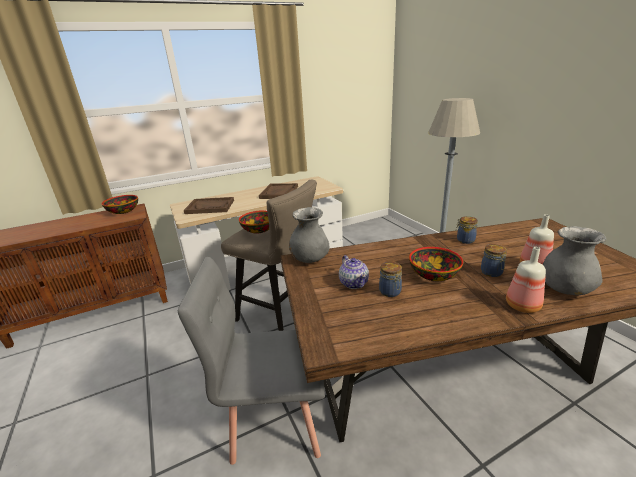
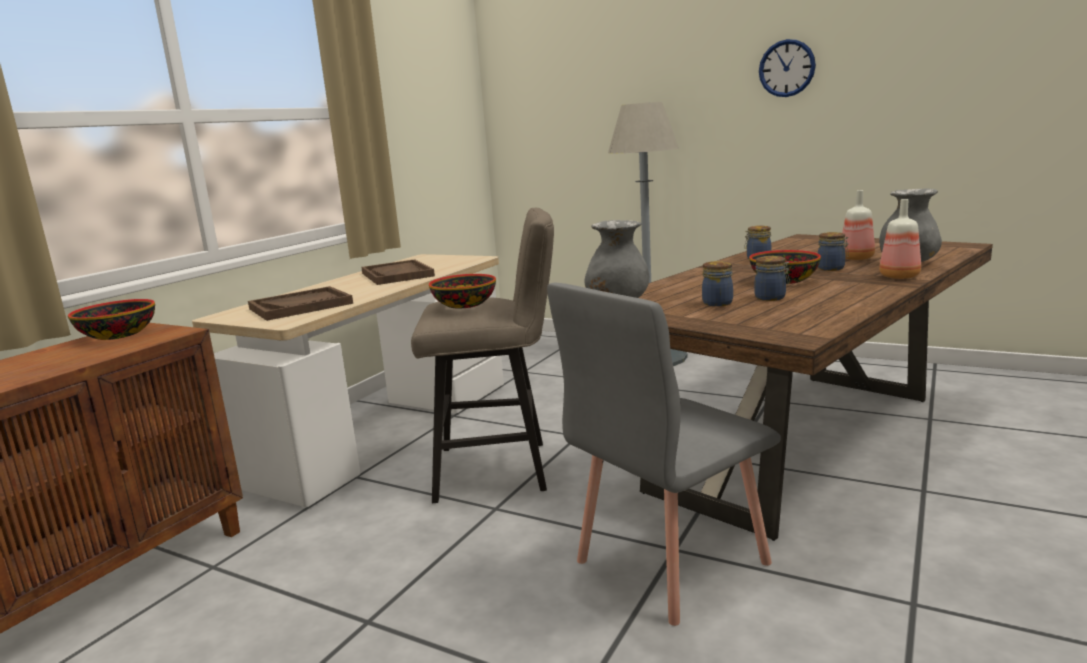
camera: 35 degrees left, 10 degrees down
(354, 283) = (718, 303): teapot -> jar
(585, 78) = (786, 68): none -> wall clock

